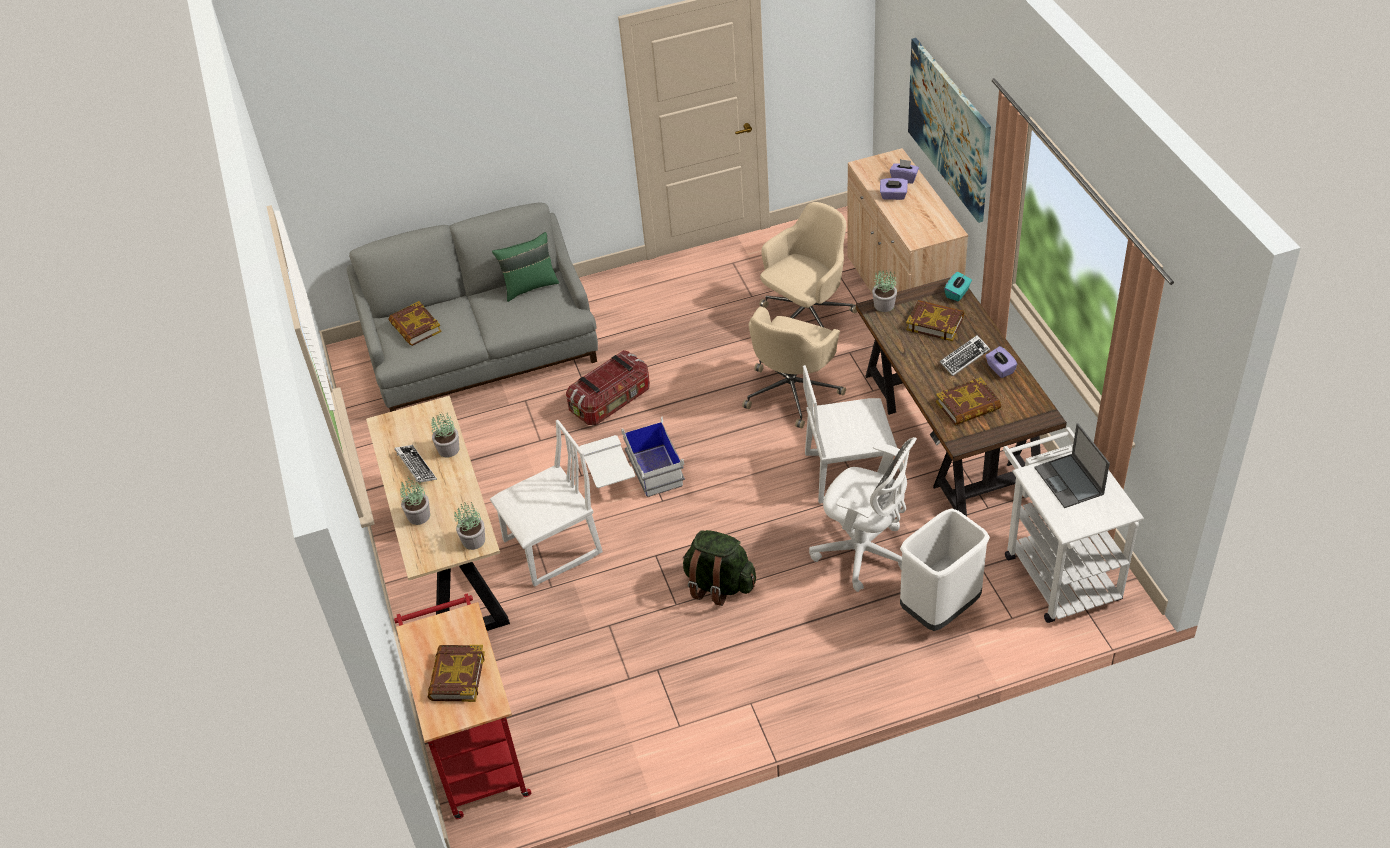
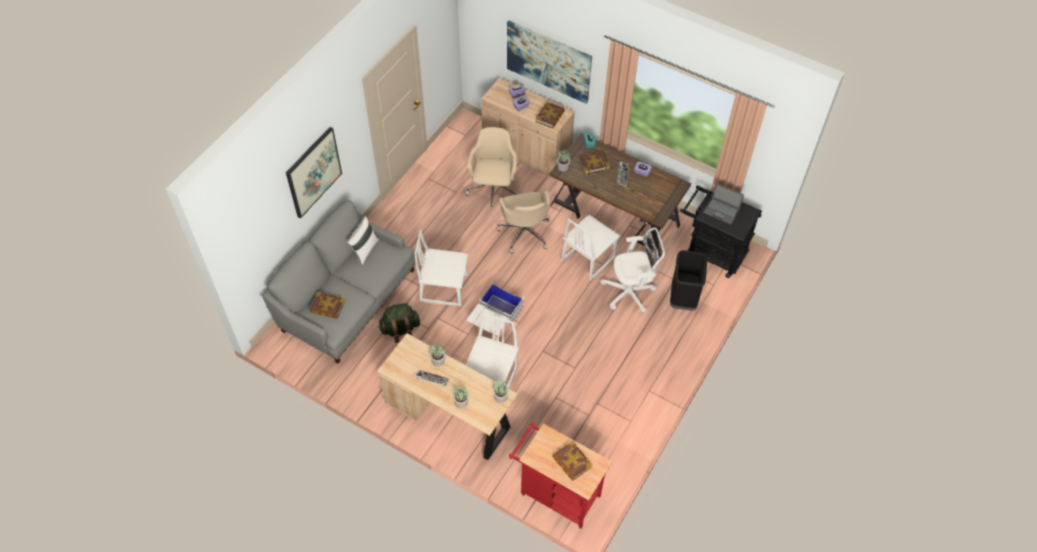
camera: 45 degrees left, 10 degrees up
(486, 121) = (313, 172): none -> picture
(529, 286) = (365, 250): green pillow -> white pillow
(611, 402) = (443, 287): storage box -> white chair
(719, 585) = (584, 347): green backpack -> green backpack (400, 330)
(940, 609) = (683, 298): white trash can -> black trash can
(968, 406) = (646, 198): book -> book (550, 117)
(1056, 570) = (711, 252): white cart -> black cart

